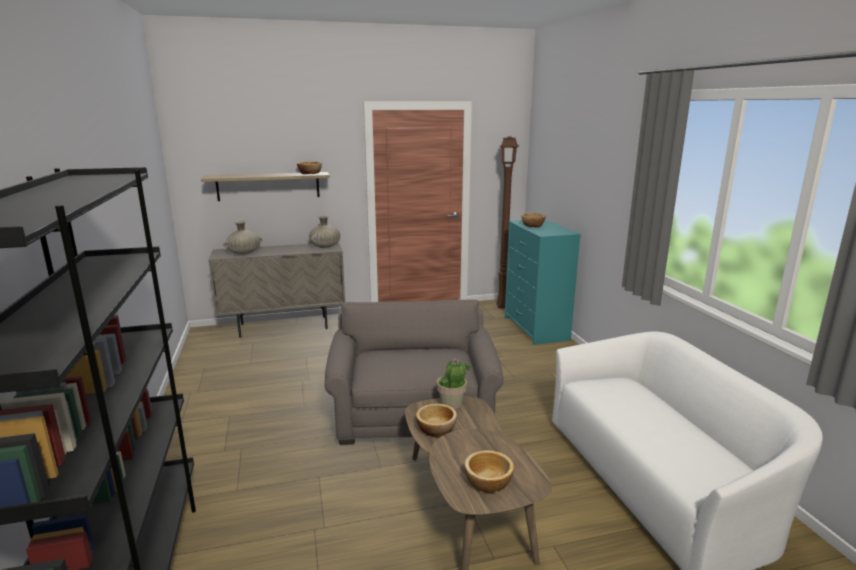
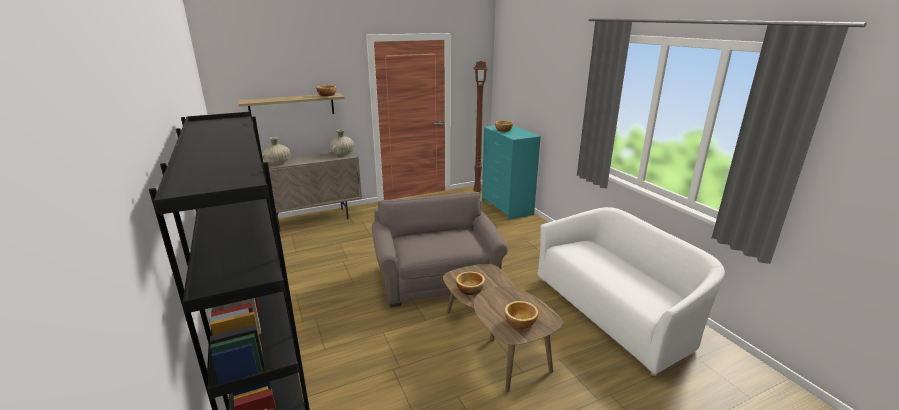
camera: 10 degrees left, 5 degrees up
(452, 403) = (474, 270): potted plant -> none

